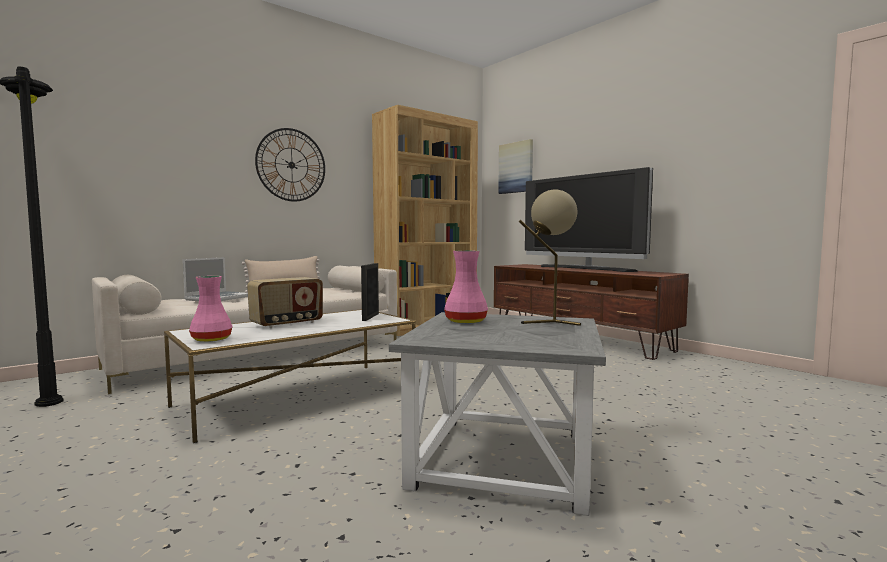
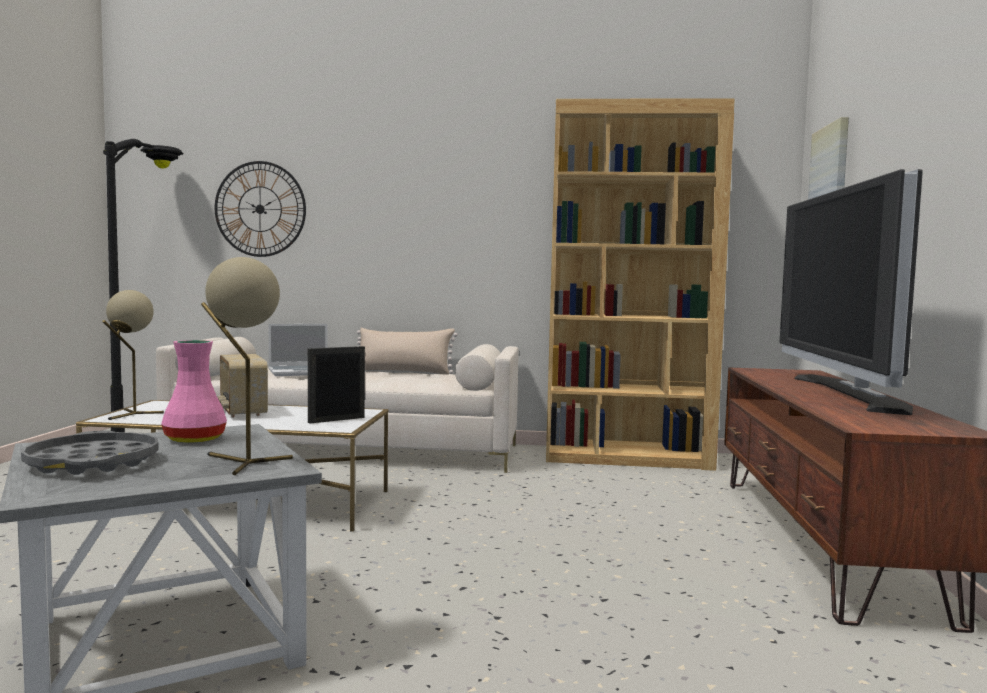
camera: 45 degrees right, 0 degrees up
(211, 339) = (131, 414): pink vase -> beige table lamp
(287, 324) = (242, 411): radio -> radio turned 60 degrees clockwise
(291, 165) = (430, 204): wall clock -> wall clock (260, 209)
(500, 337) = (93, 463): none -> grey tray

